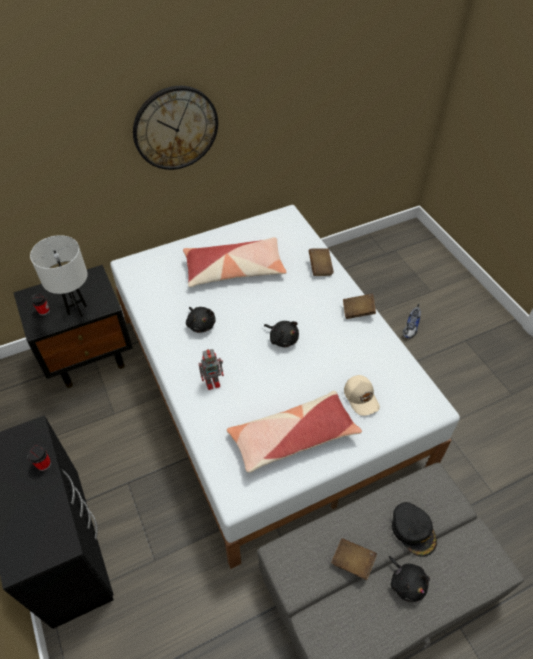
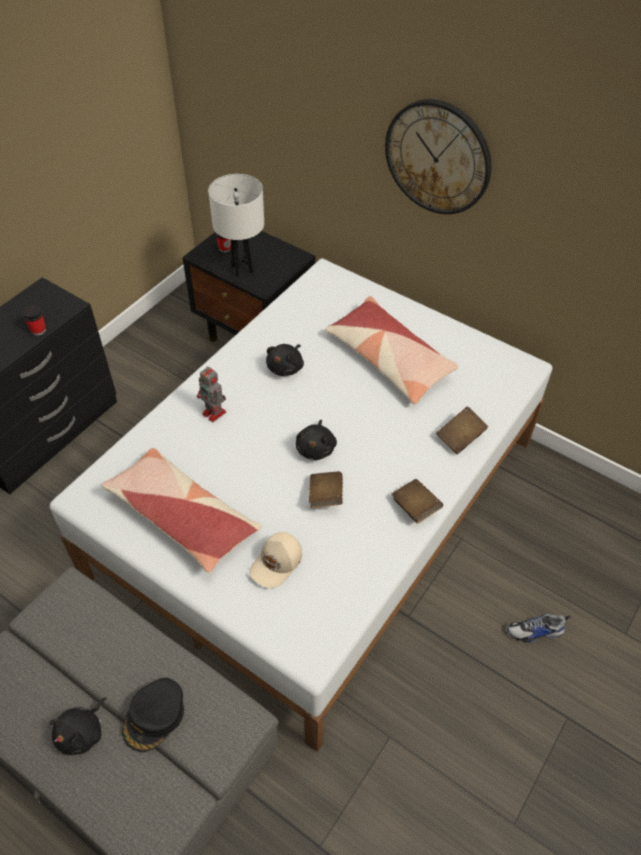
camera: 60 degrees right, 0 degrees up
(352, 562) = (86, 662): brown book -> brown book (325, 496)

